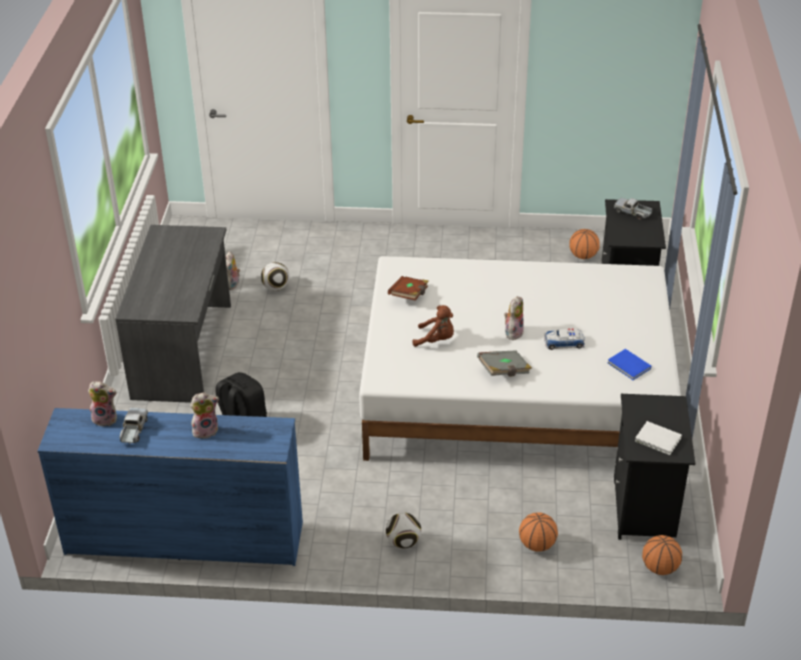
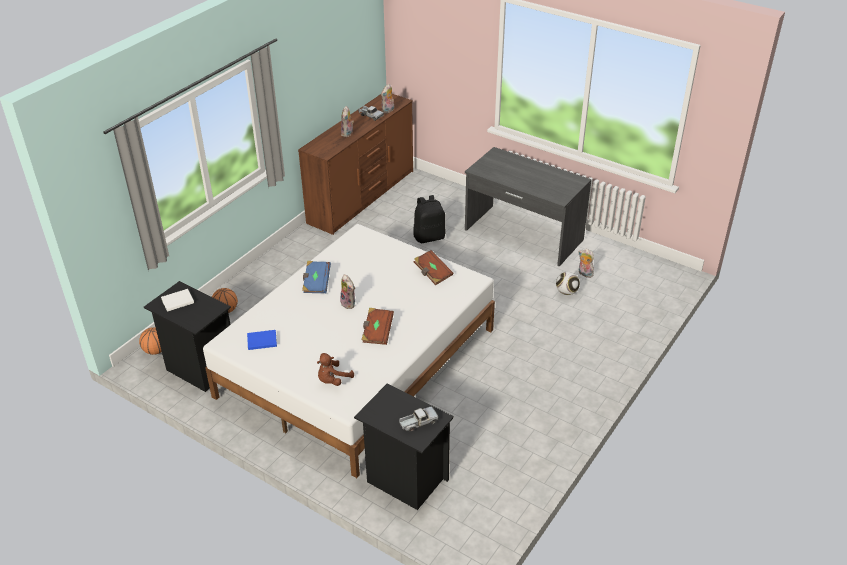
camera: 120 degrees right, 0 degrees up
(184, 537) = (362, 197): blue dresser -> brown dresser
(403, 542) = (282, 263): football -> none
(436, 340) = (374, 267): brown plush toy -> brown plush toy (333, 380)
(504, 371) = (316, 283): grey book -> blue book
(536, 296) = (377, 332): none -> brown book
(564, 342) = (315, 322): toy car -> none
(583, 256) = (486, 485): basketball -> none

